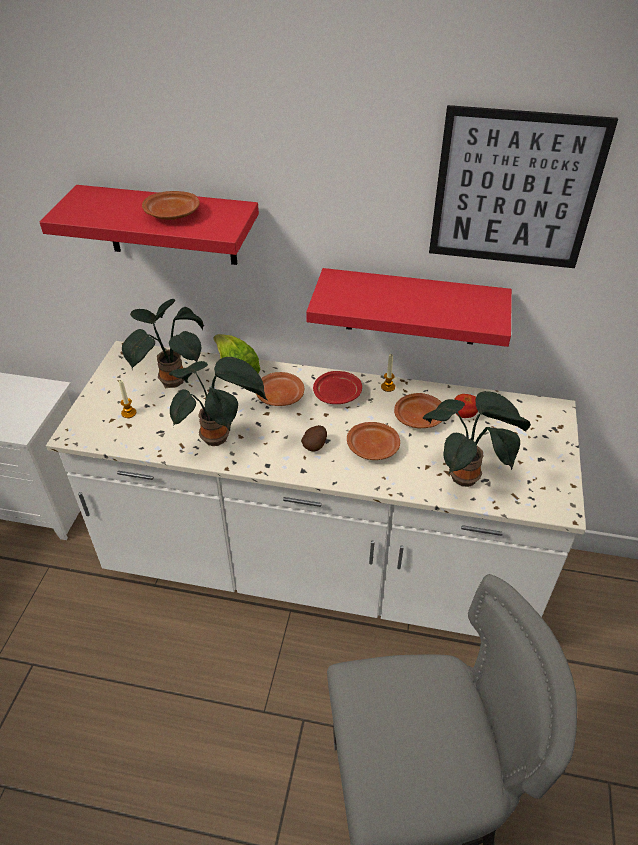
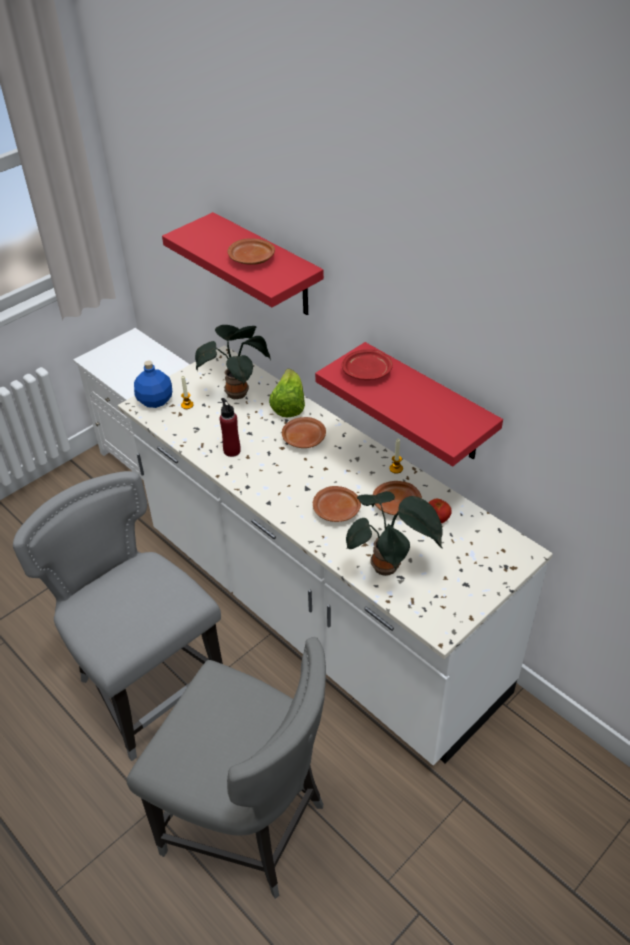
camera: 35 degrees right, 0 degrees up
(87, 423) = (155, 400): none -> blue bottle
(210, 734) = (148, 686): none -> grey chair
(219, 437) = (232, 451): potted plant -> red bottle
(315, 445) = (295, 488): potato -> none
(337, 394) = (349, 456): red plate -> red plate (367, 372)
(514, 190) = (503, 329): picture -> none

